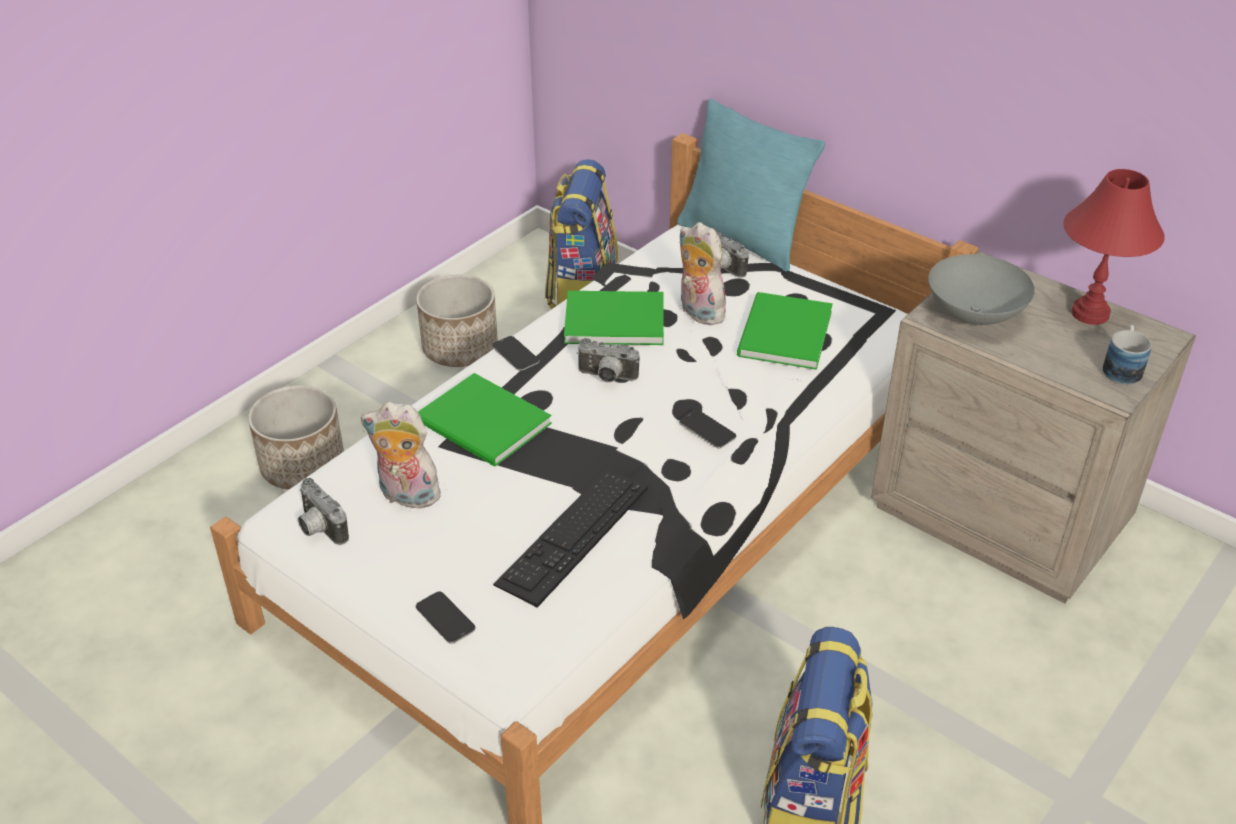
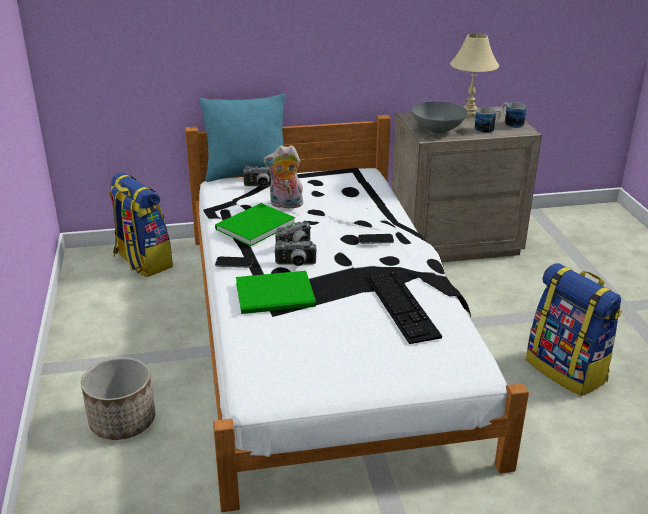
camera: 50 degrees left, 10 degrees down
(319, 529) = (285, 384): camera -> camera (295, 265)
(406, 496) = (300, 343): plush toy -> none
(445, 618) = (414, 370): phone -> none
(459, 349) = (117, 318): planter -> none
(781, 335) = (336, 194): green book -> none
(1058, 356) = (487, 129): none -> mug
(1091, 314) = (469, 114): red table lamp -> beige table lamp

